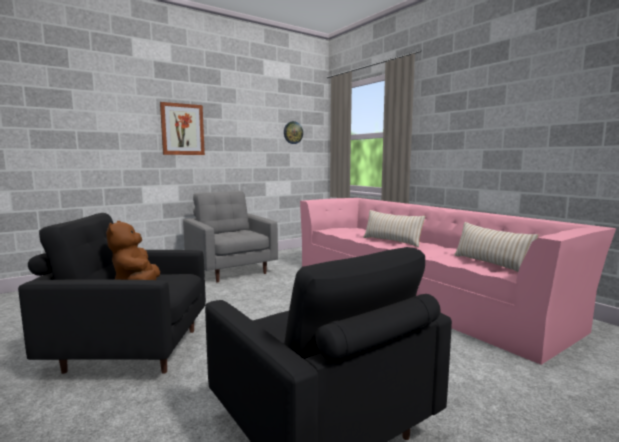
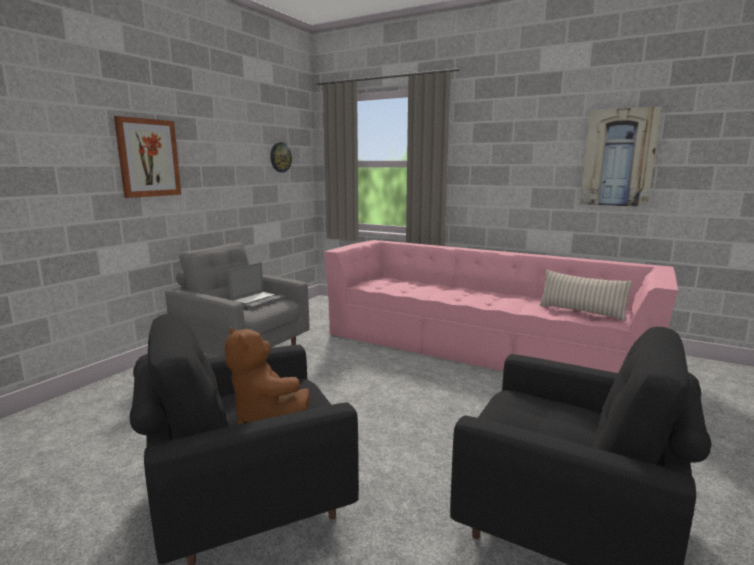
camera: 25 degrees left, 5 degrees up
(240, 232) = (257, 301): none -> laptop
(391, 241) = (456, 294): beige pillow -> none
(563, 116) = (618, 158): none -> picture

